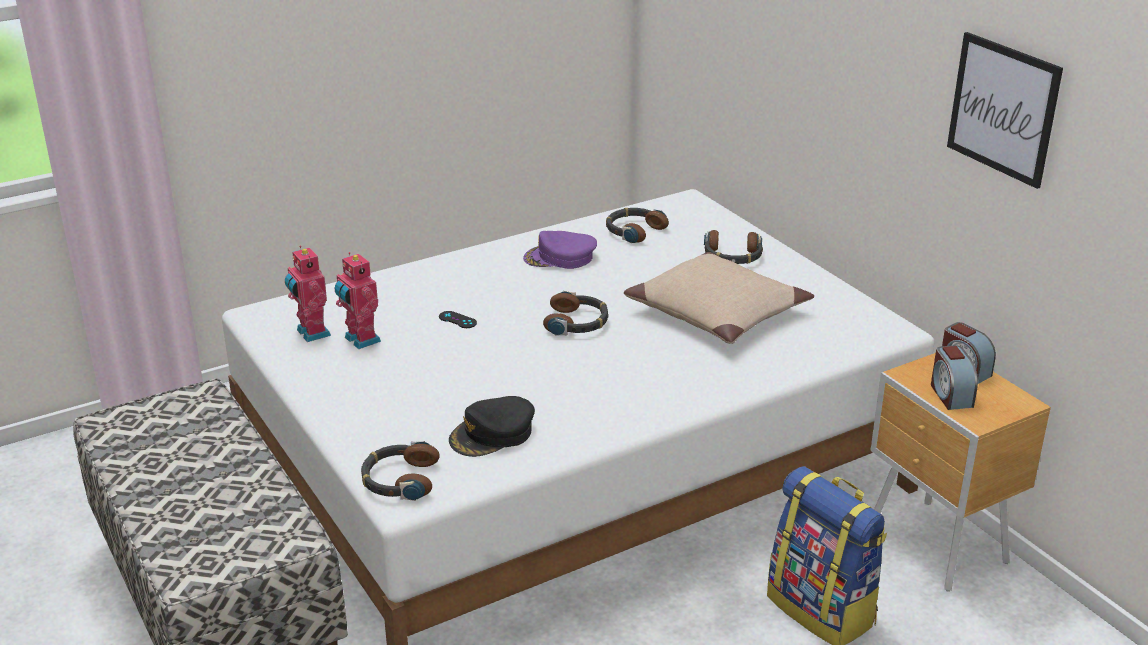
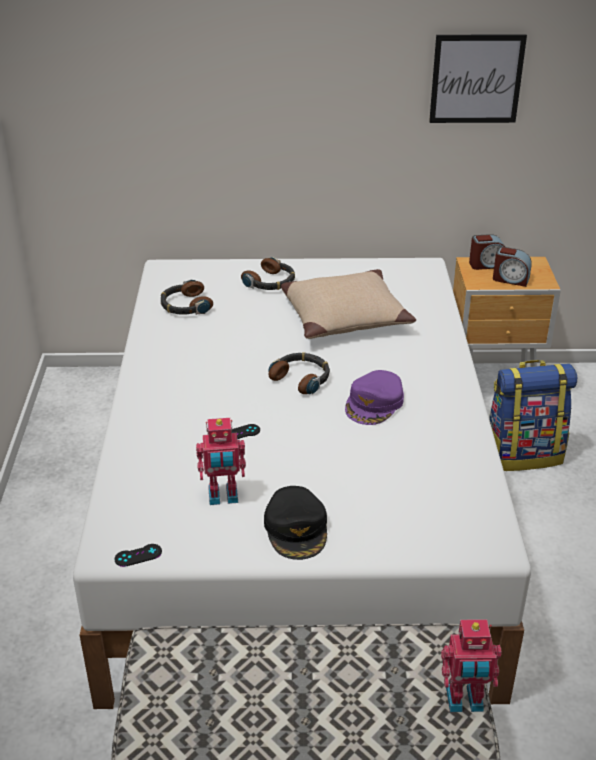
camera: 60 degrees left, 5 degrees up
(258, 328) = (138, 555): none -> black game controller
(311, 333) = (182, 523): toy robot -> toy robot (465, 701)
(399, 479) = (465, 539): headphones -> none
(493, 434) = (432, 470): black cap -> black cap (297, 528)
(560, 258) = (191, 351): purple cap -> purple cap (374, 403)

